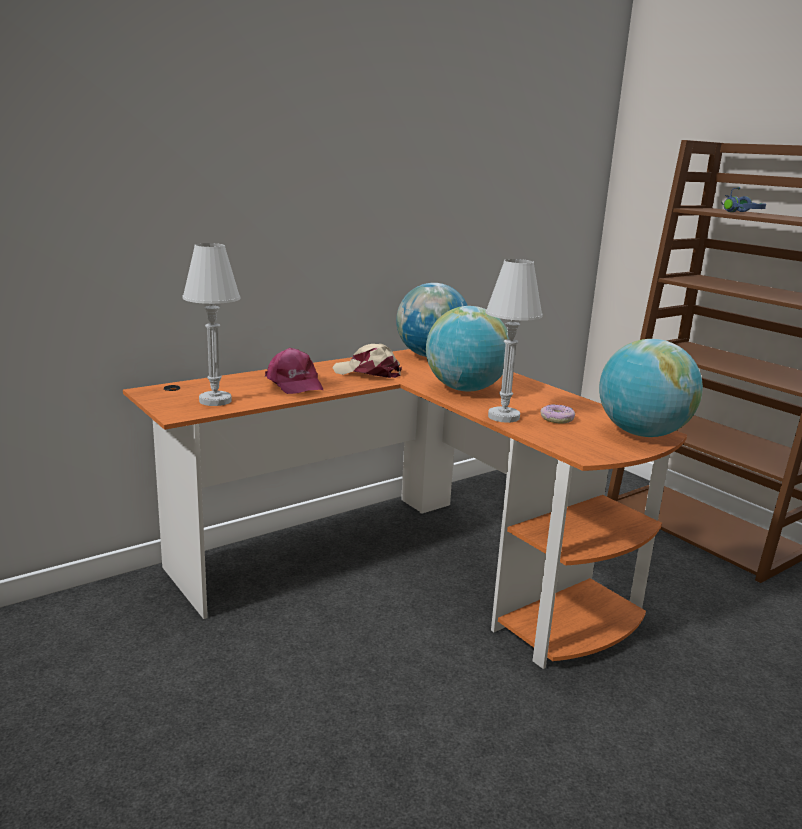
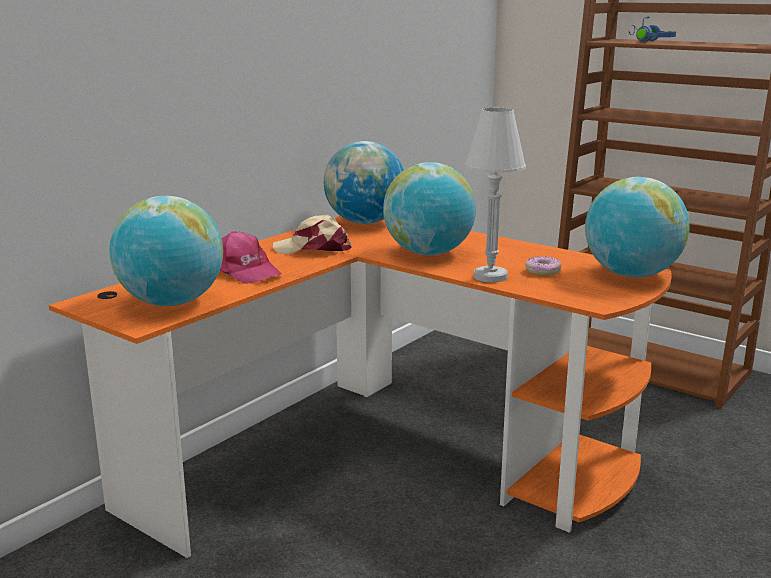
camera: 15 degrees left, 0 degrees up
(215, 401) = (171, 302): white table lamp -> globe

